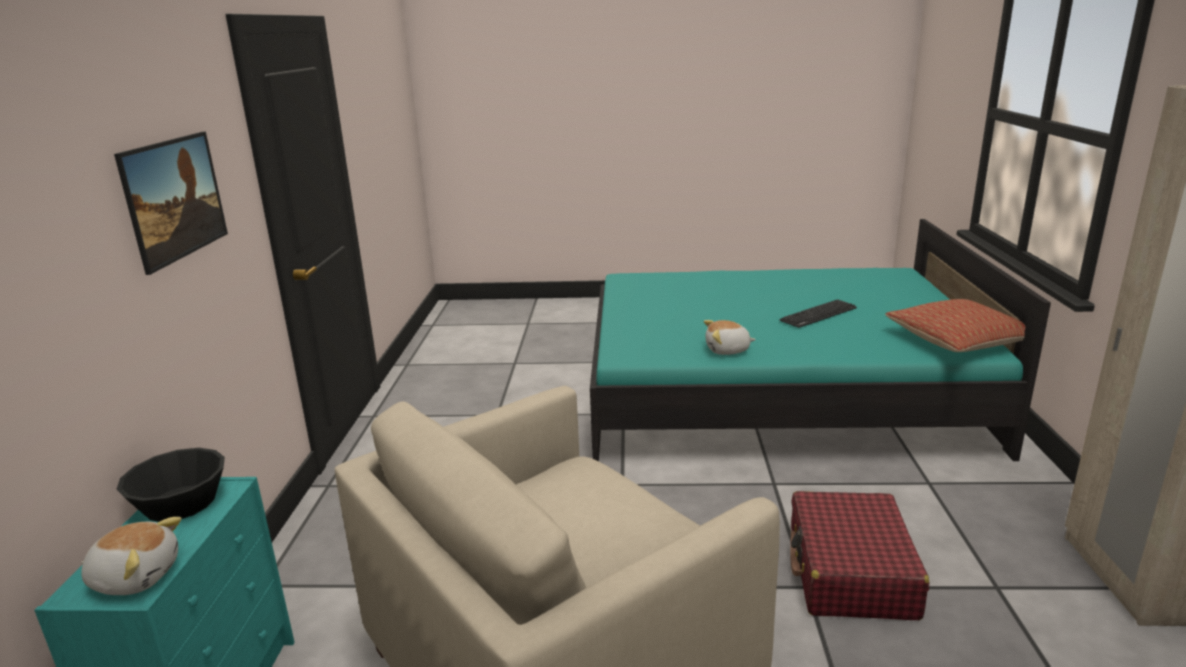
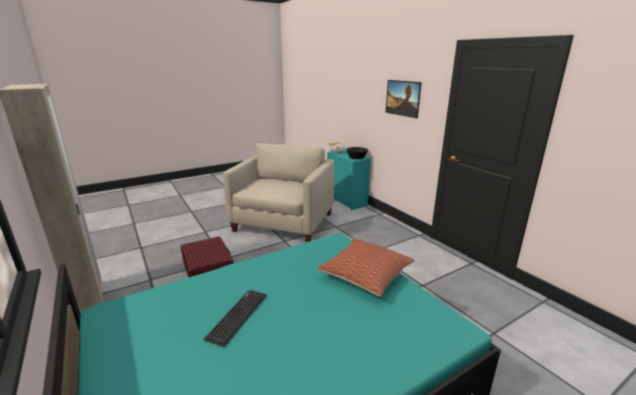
camera: 145 degrees right, 0 degrees up
(727, 350) = (284, 257): plush toy -> none
(959, 341) = (120, 316): pillow -> pillow (365, 275)

